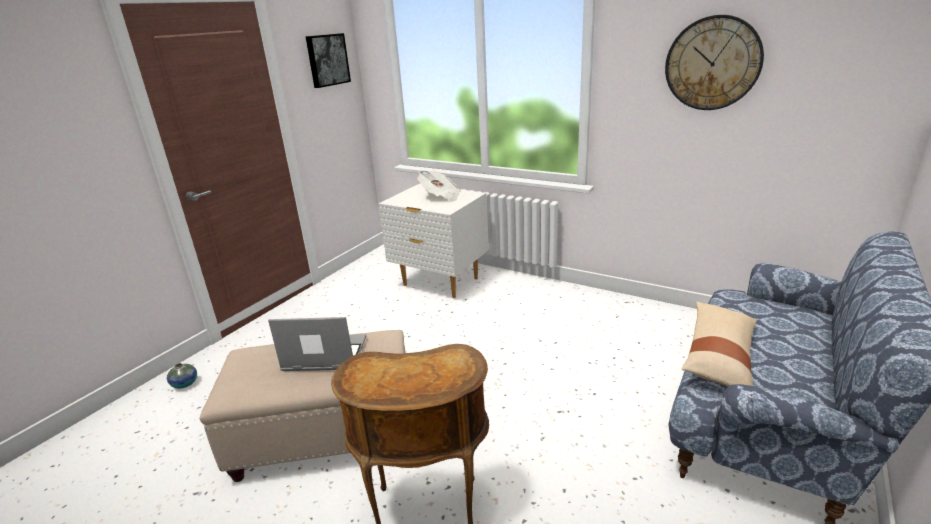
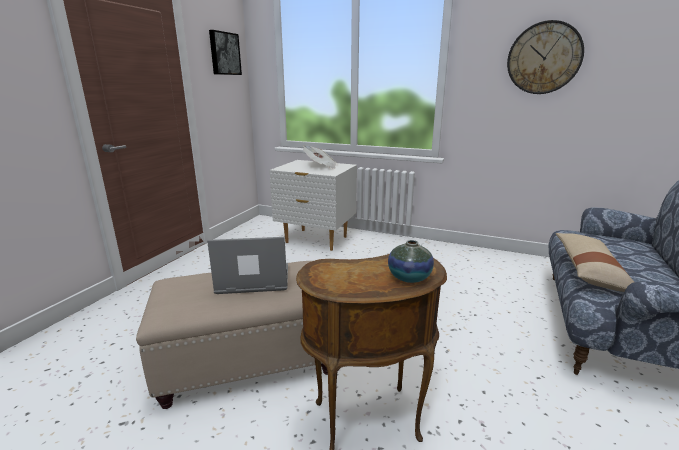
camera: 10 degrees left, 5 degrees down
(185, 384) = (94, 324): vase -> vase (409, 277)

